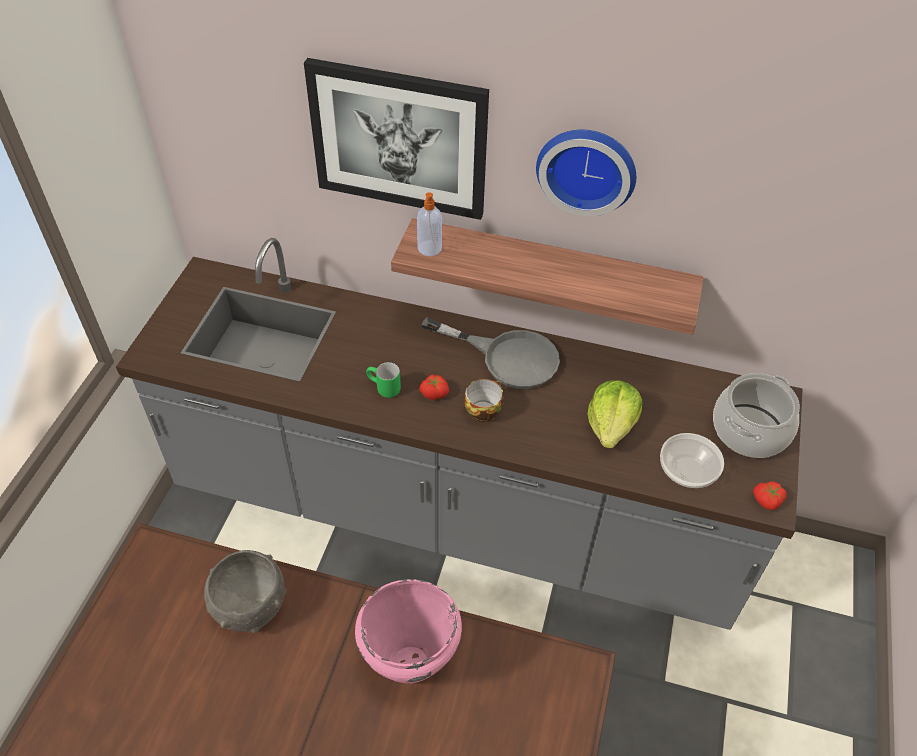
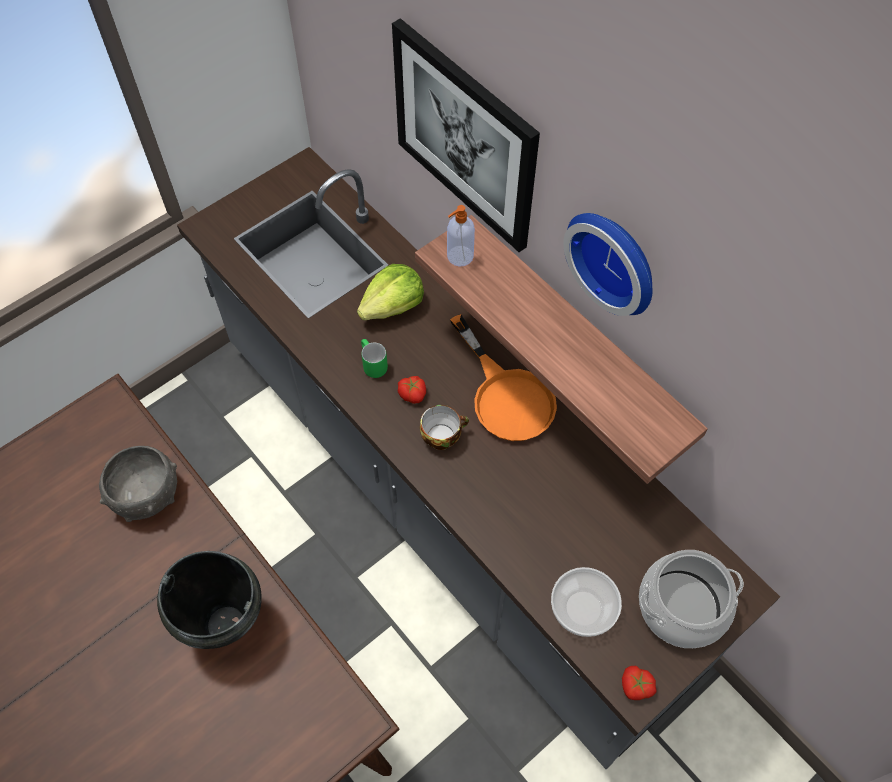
camera: 35 degrees right, 10 degrees up
(409, 664) = (226, 623): pink cooking pot -> black cooking pot
(507, 357) = (506, 395): grey frying pan -> orange frying pan
(611, 425) = (548, 520): lettuce -> lettuce (393, 306)

